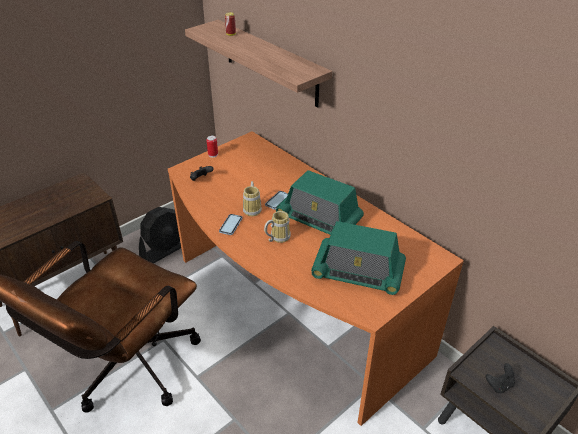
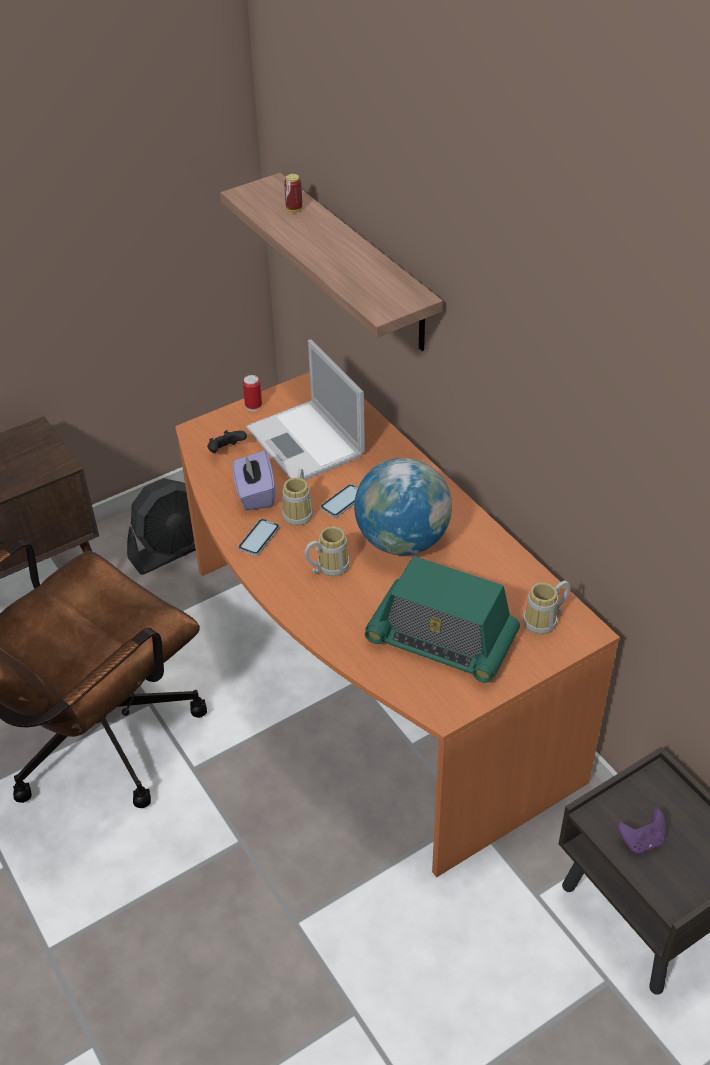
camera: 10 degrees right, 5 degrees up
(223, 201) = (255, 494): none -> purple tissue box
(249, 171) = (306, 443): none -> laptop
(319, 219) = (403, 541): radio -> globe
(417, 256) = (545, 622): none -> mug
(499, 385) = (641, 840): black game controller -> purple game controller

